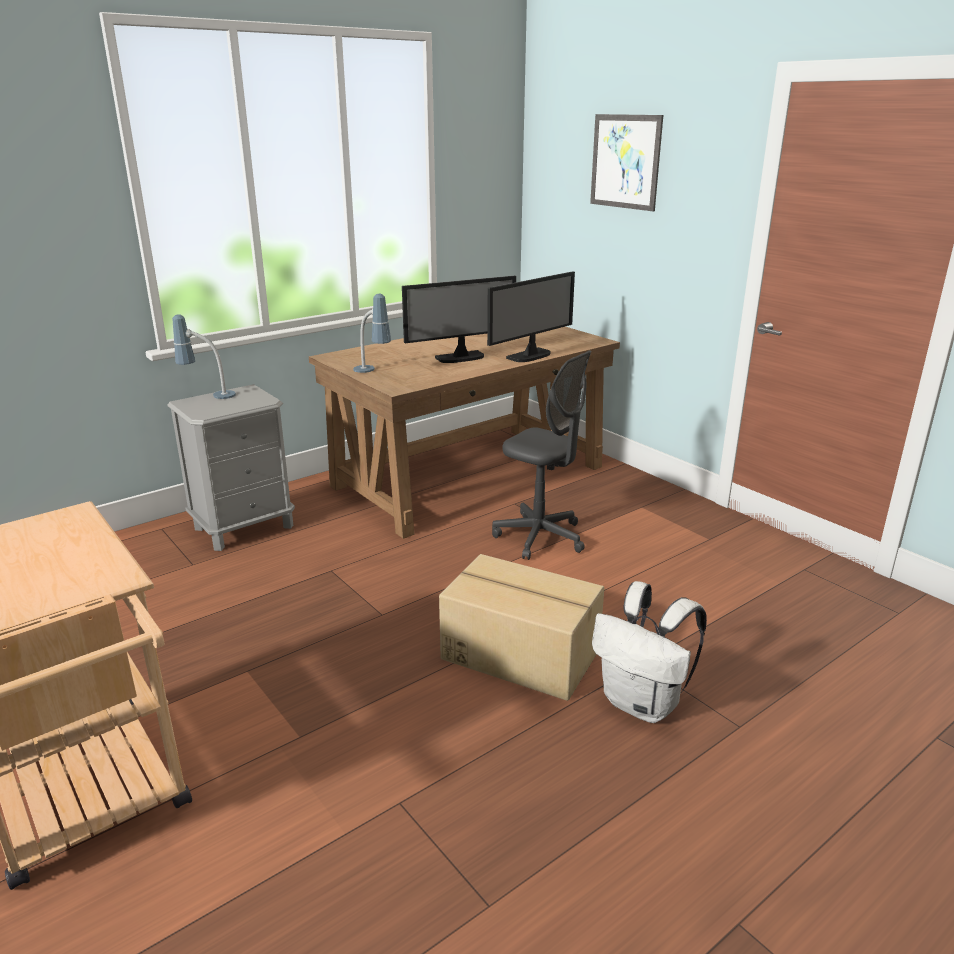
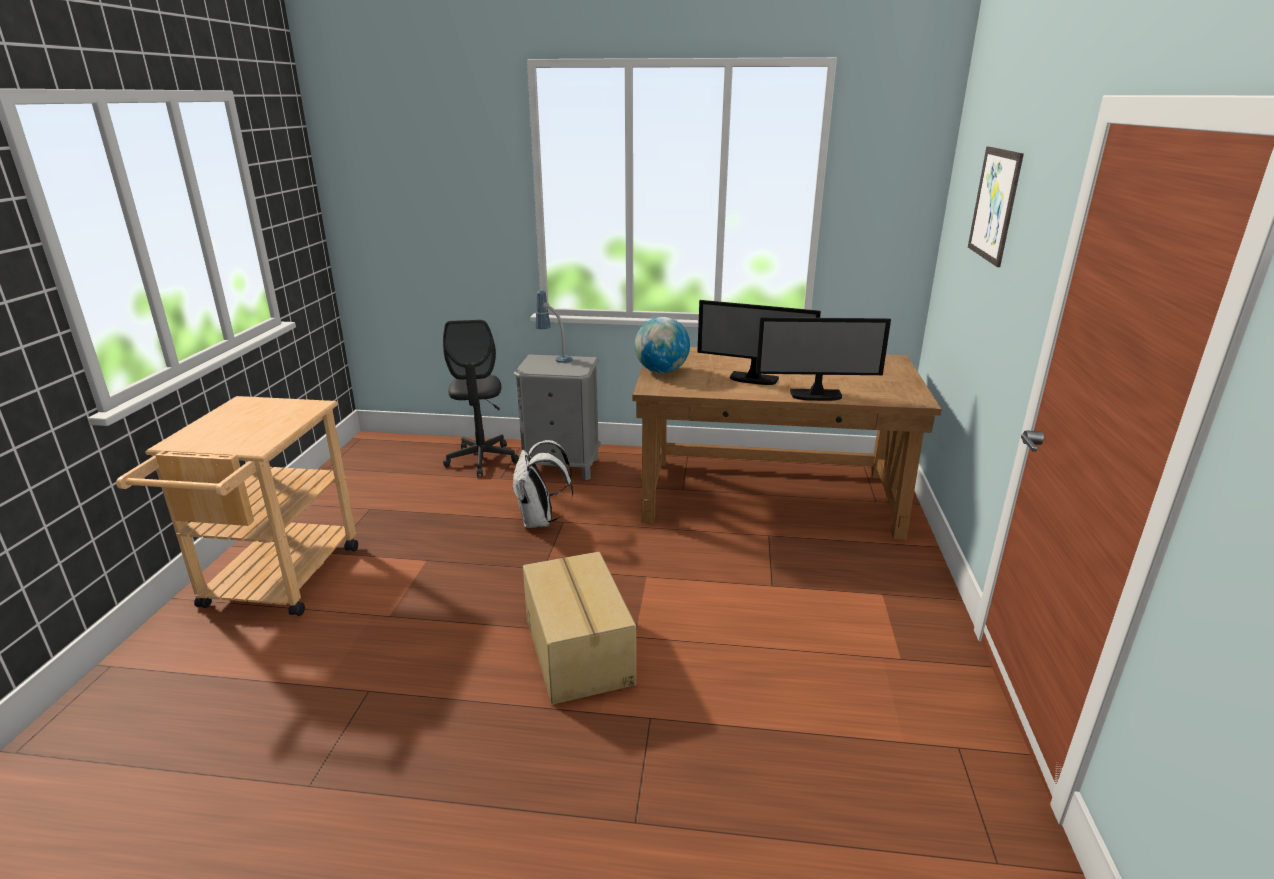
camera: 45 degrees right, 0 degrees up
(373, 373) = (661, 371): table lamp -> globe
(540, 537) = (742, 573): grey office chair -> grey office chair (482, 460)
(643, 704) = (596, 747): white backpack -> white backpack (540, 521)

